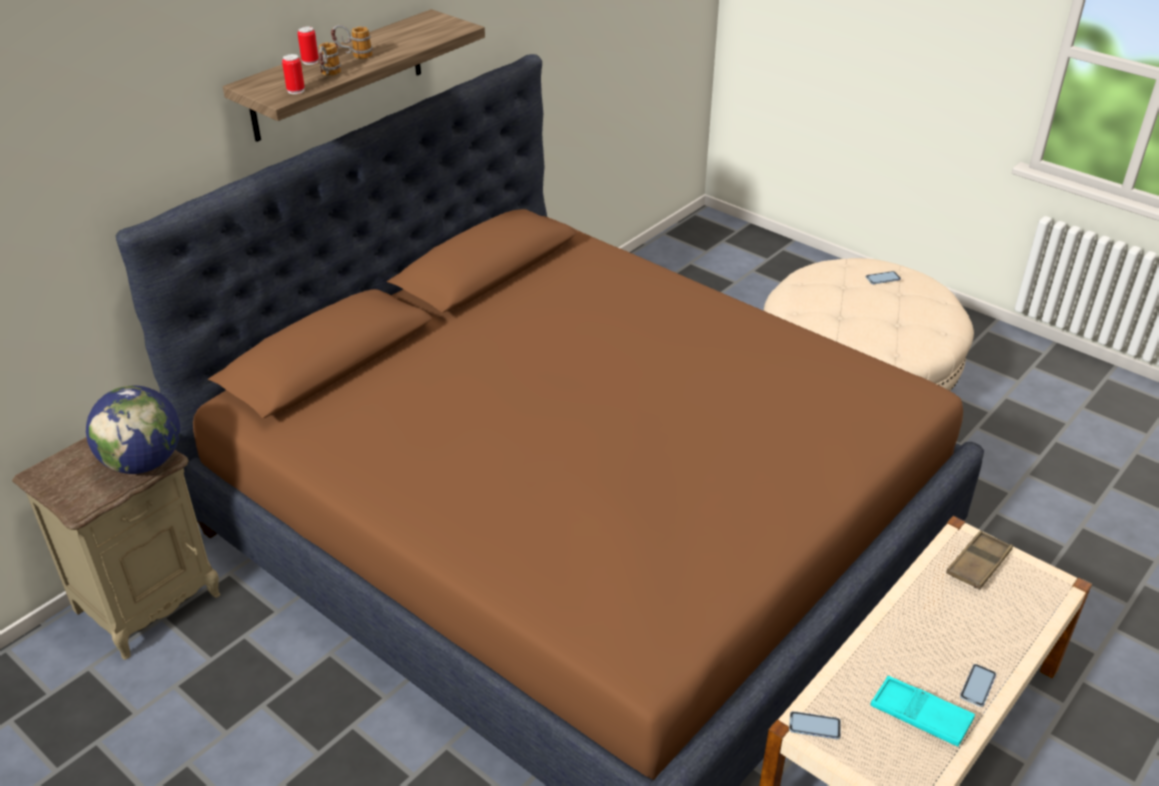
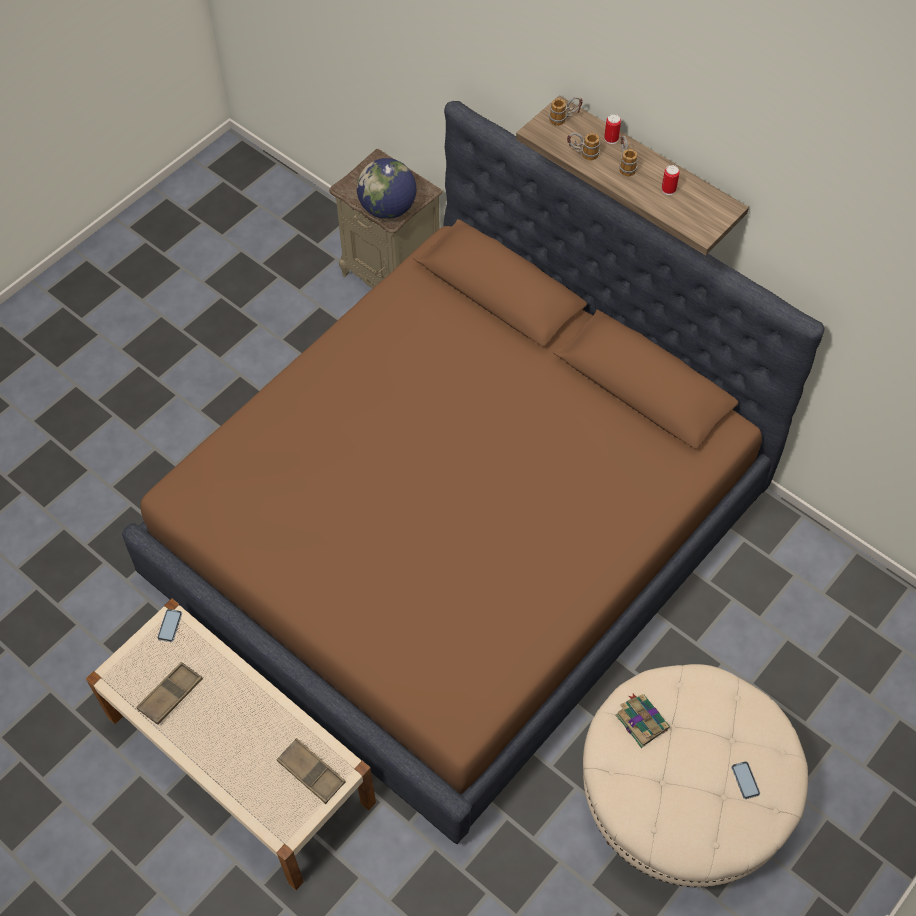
camera: 90 degrees right, 20 degrees up
(266, 83) = (565, 119): none -> mug
(296, 90) = (551, 138): can -> can (668, 190)
(842, 330) = (641, 721): none -> book
(920, 715) = (170, 695): turquoise tray -> brown tray
(977, 686) = (191, 740): phone -> none

